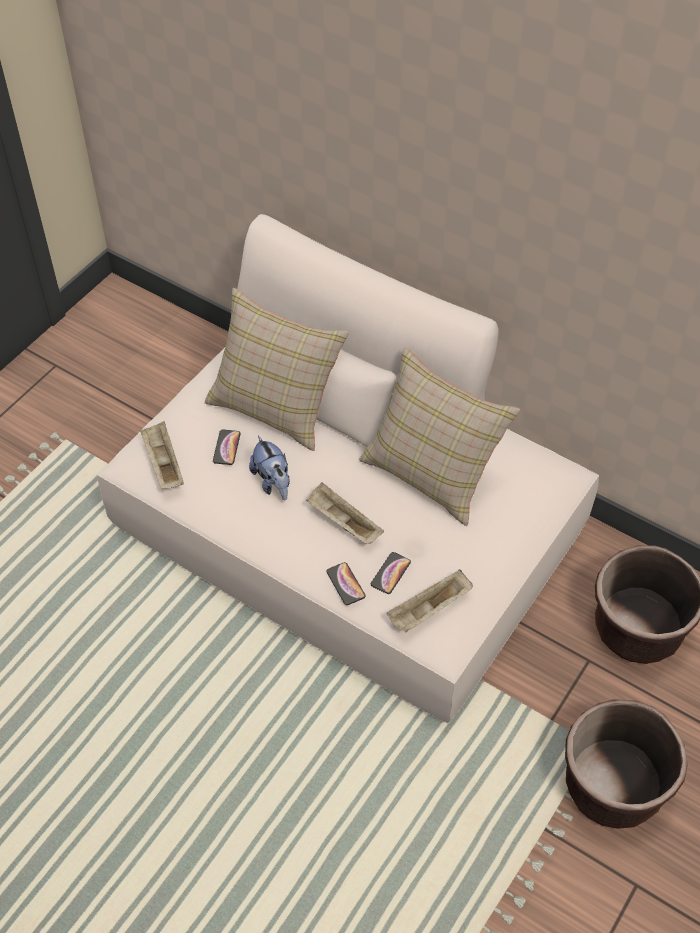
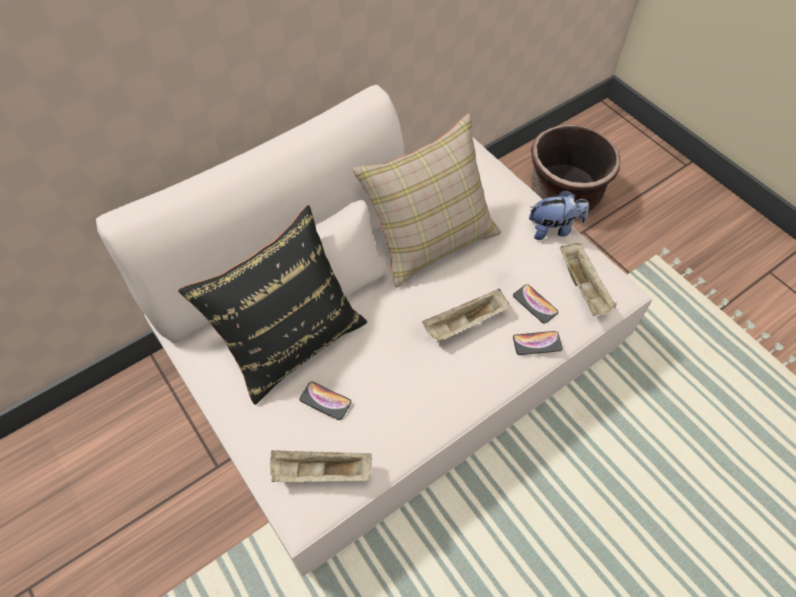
camera: 70 degrees left, 5 degrees up
(273, 482) = (391, 370): plush toy -> plush toy (553, 229)
(276, 404) = (290, 337): beige pillow -> black pillow
(613, 786) = (691, 256): brown planter -> none

